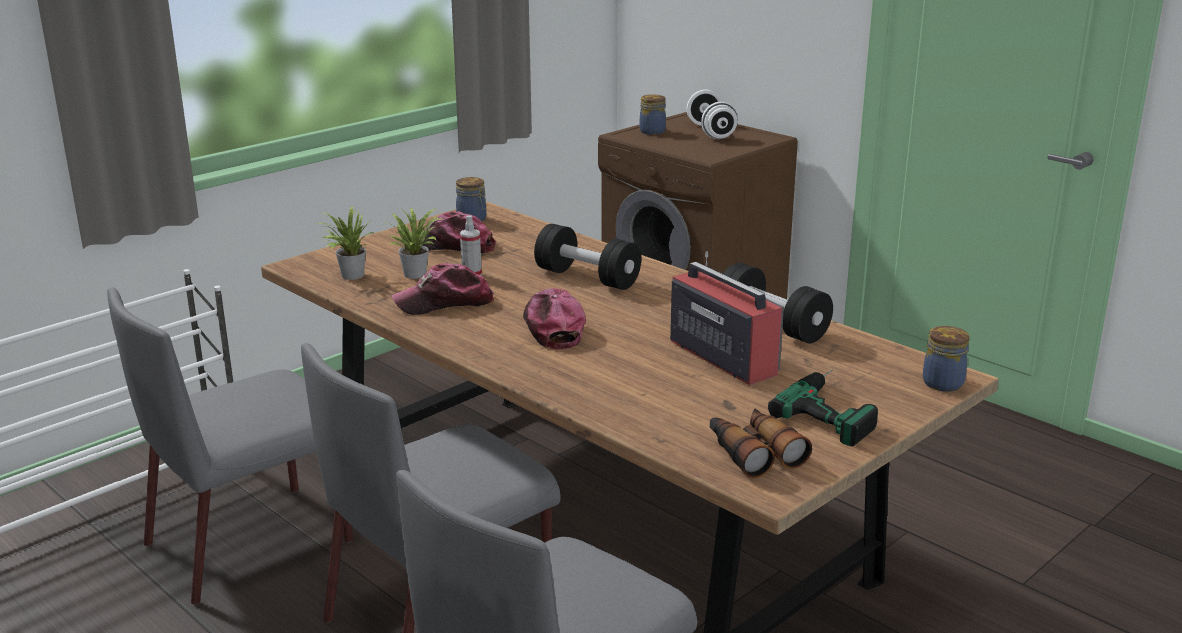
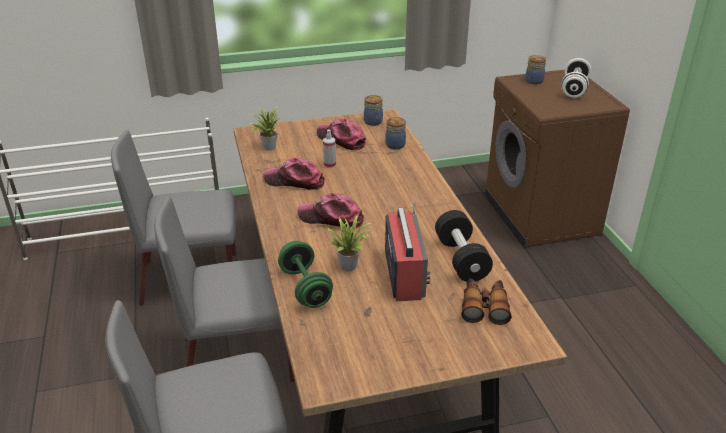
camera: 30 degrees right, 10 degrees up
(416, 273) = (302, 155): potted plant -> potted plant (350, 264)
(552, 328) = (331, 218): cap -> cap turned 90 degrees counterclockwise
(587, 278) = (390, 186): black dumbbell -> none
(615, 405) = (305, 288): none -> green dumbbell
(753, 452) = (343, 353): binoculars -> binoculars (484, 306)
(835, 410) = (426, 340): power drill -> none
(942, 382) = (521, 345): jar -> jar (396, 145)

